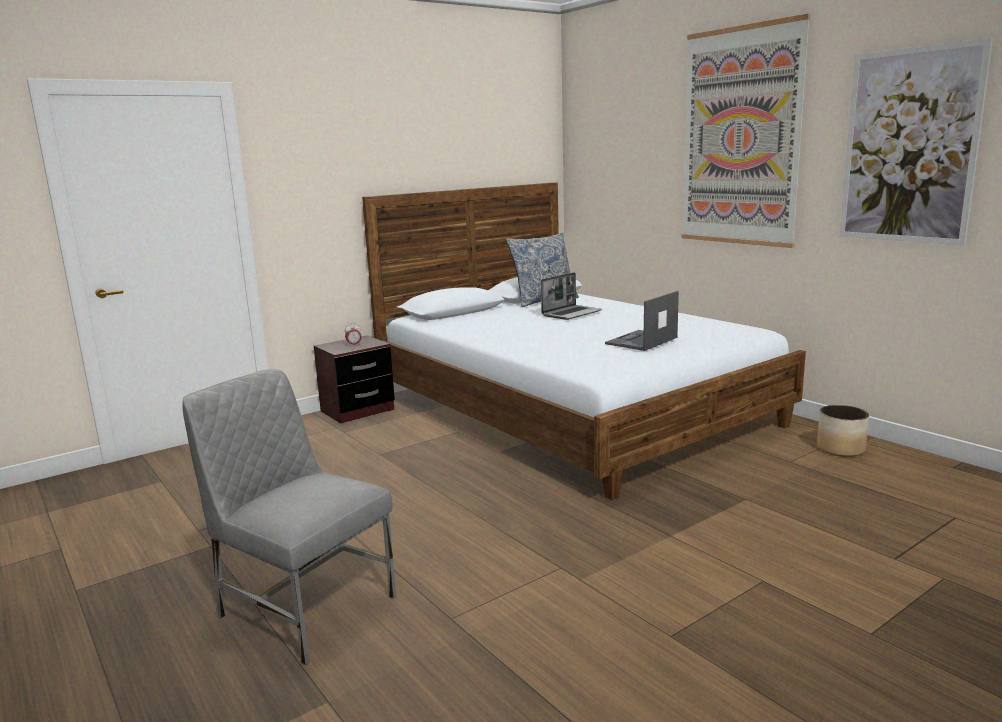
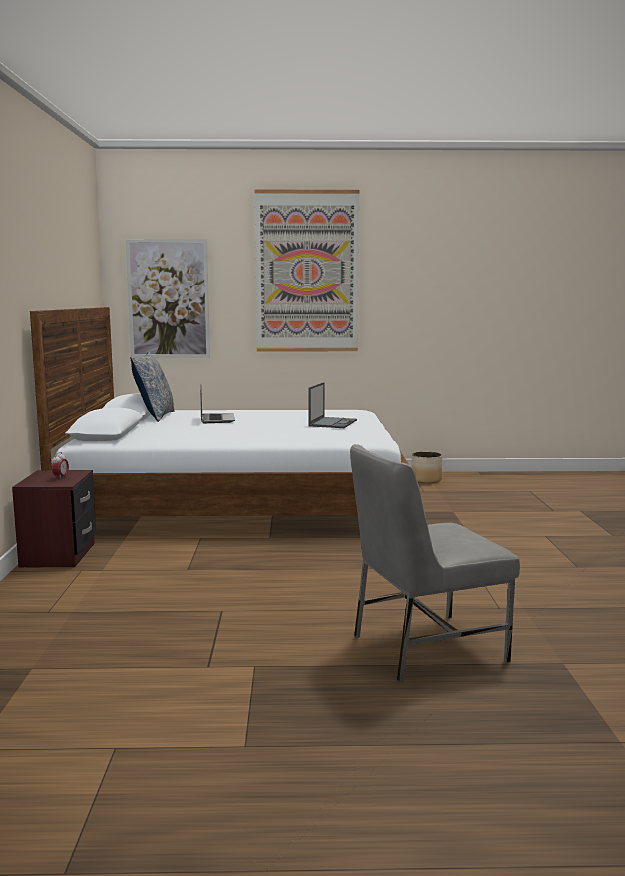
camera: 55 degrees left, 5 degrees down
(641, 341) = (333, 423): laptop -> laptop turned 150 degrees counterclockwise
(909, 146) = (432, 282): picture -> picture (168, 299)

